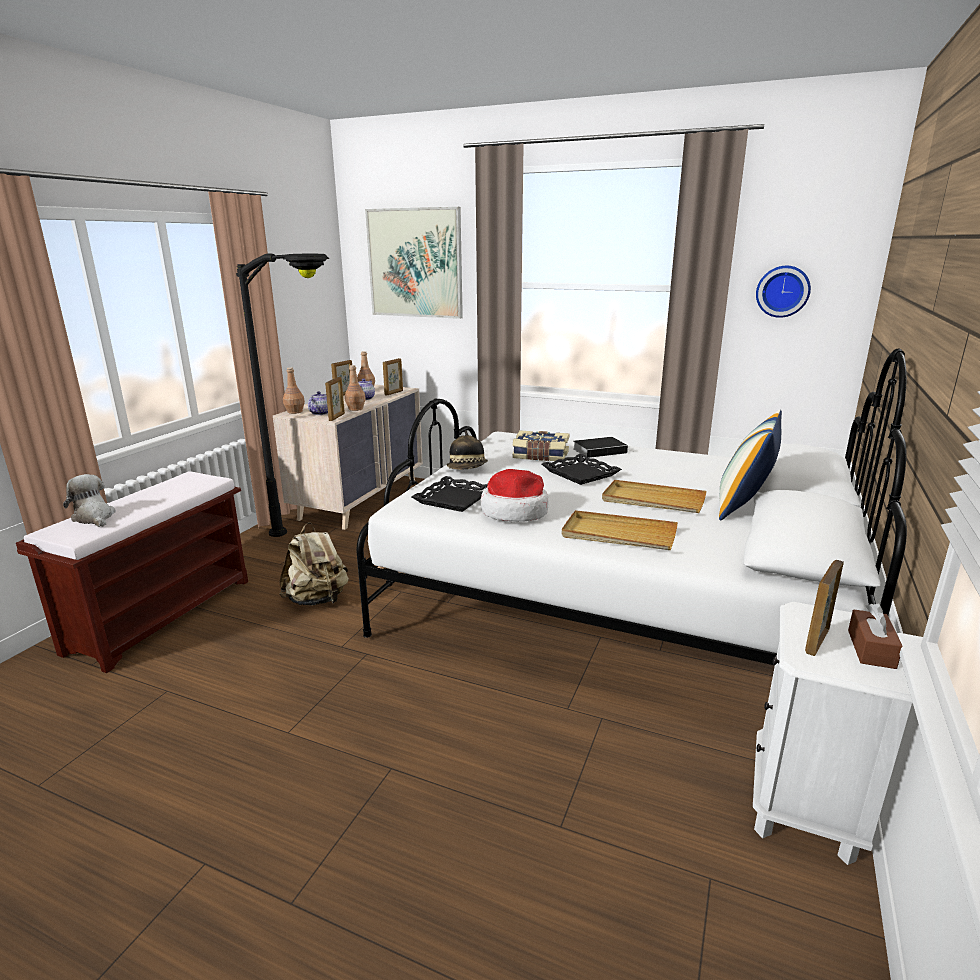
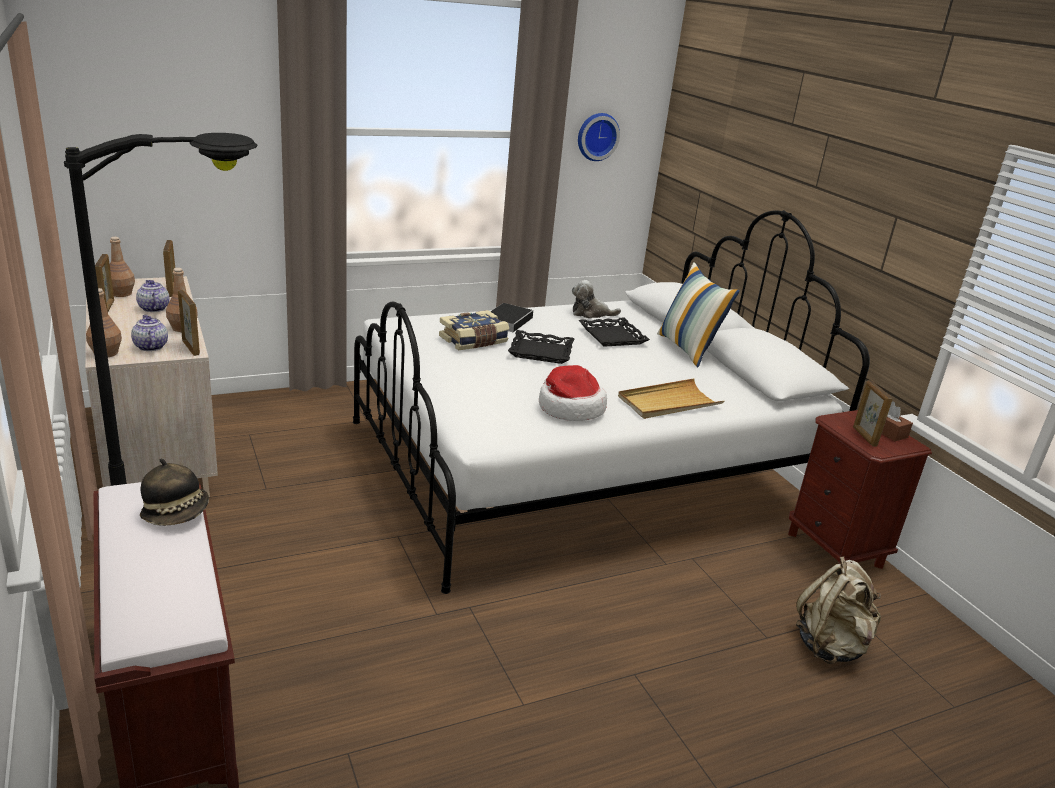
camera: 50 degrees left, 5 degrees up
(94, 517) = (143, 595): plush toy -> plush toy (591, 313)
(317, 600) = (330, 585): beige backpack -> beige backpack (830, 646)
(415, 263) = (167, 100): picture -> none
(454, 499) = (500, 413): black tray -> black tray (612, 336)
(468, 469) = (444, 376): hat -> hat (177, 514)
(652, 500) = (633, 363): beige tray -> none
(803, 805) = (835, 549): white nightstand -> brown nightstand

